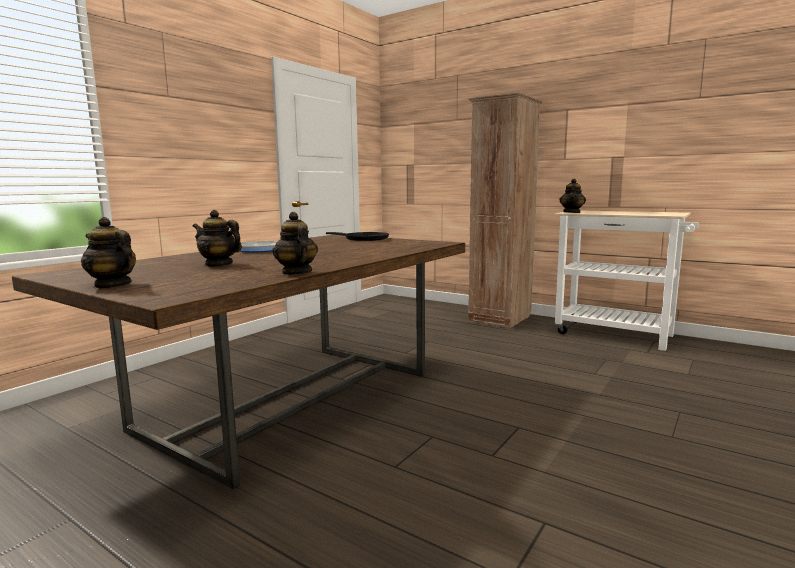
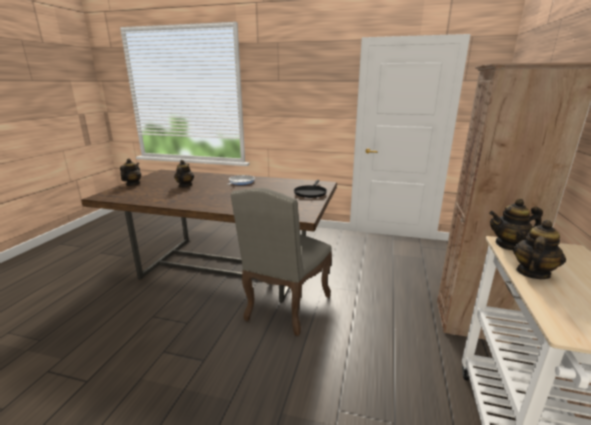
camera: 70 degrees right, 10 degrees up
(296, 272) = (157, 202): teapot -> teapot (532, 273)
(436, 375) = (284, 307): none -> grey chair

